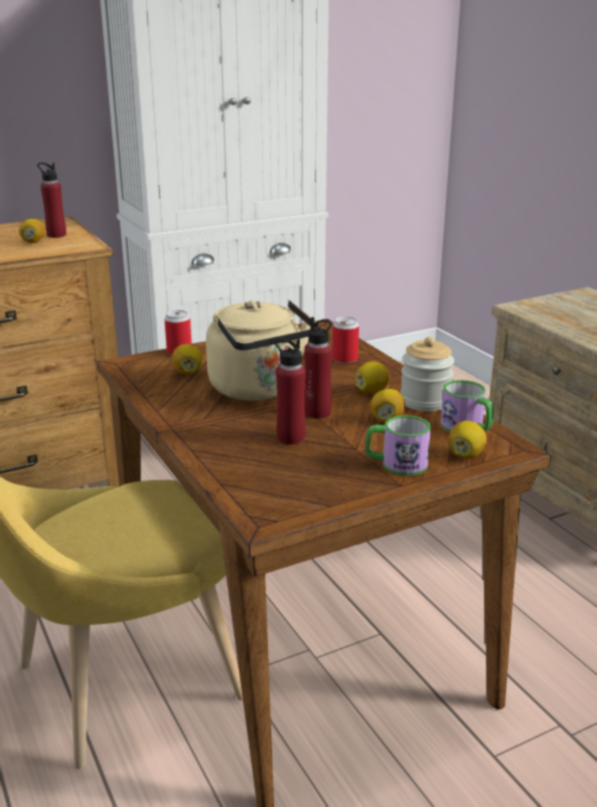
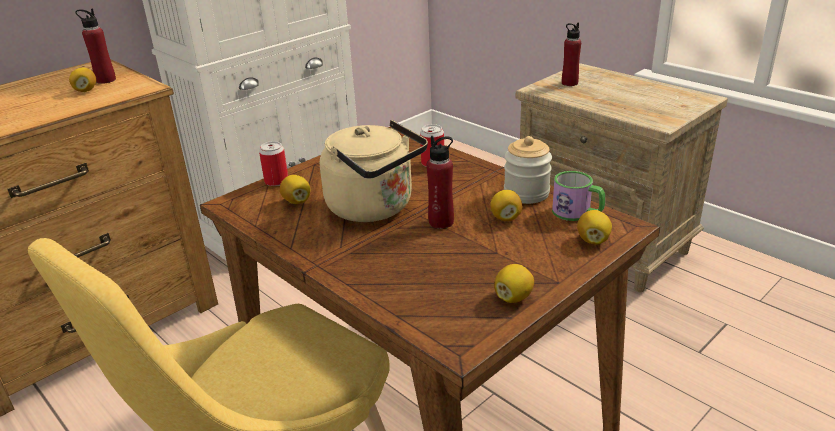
camera: 15 degrees left, 5 degrees up
(290, 437) = (432, 253): red bottle -> red bottle (569, 83)
(371, 391) = (475, 191): lemon -> lemon (513, 297)
(396, 464) = (541, 261): mug -> none

